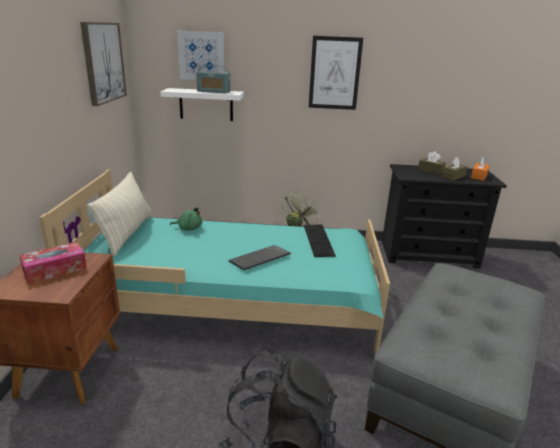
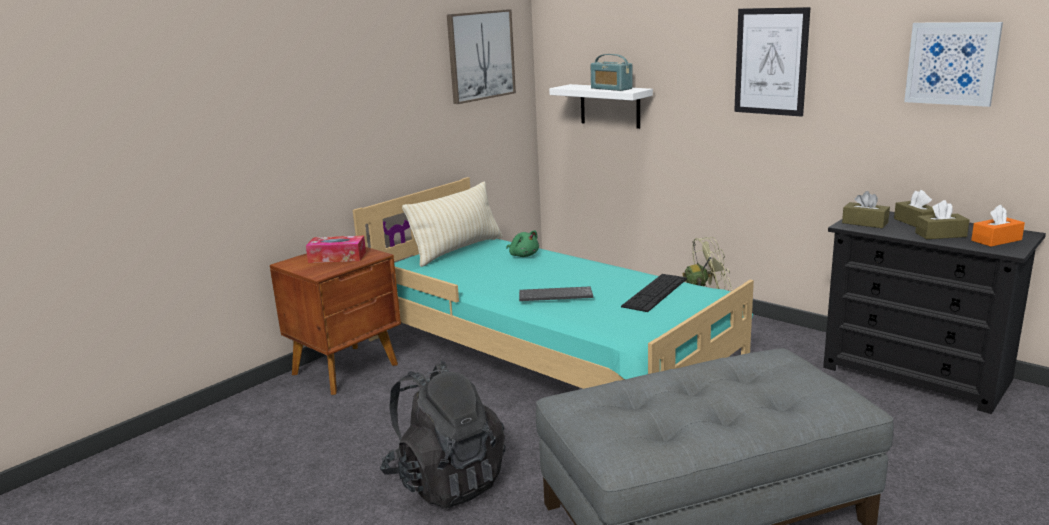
camera: 40 degrees right, 5 degrees down
(201, 56) = (606, 42): picture -> picture (952, 63)
(410, 174) = (865, 223): none -> brown tissue box

